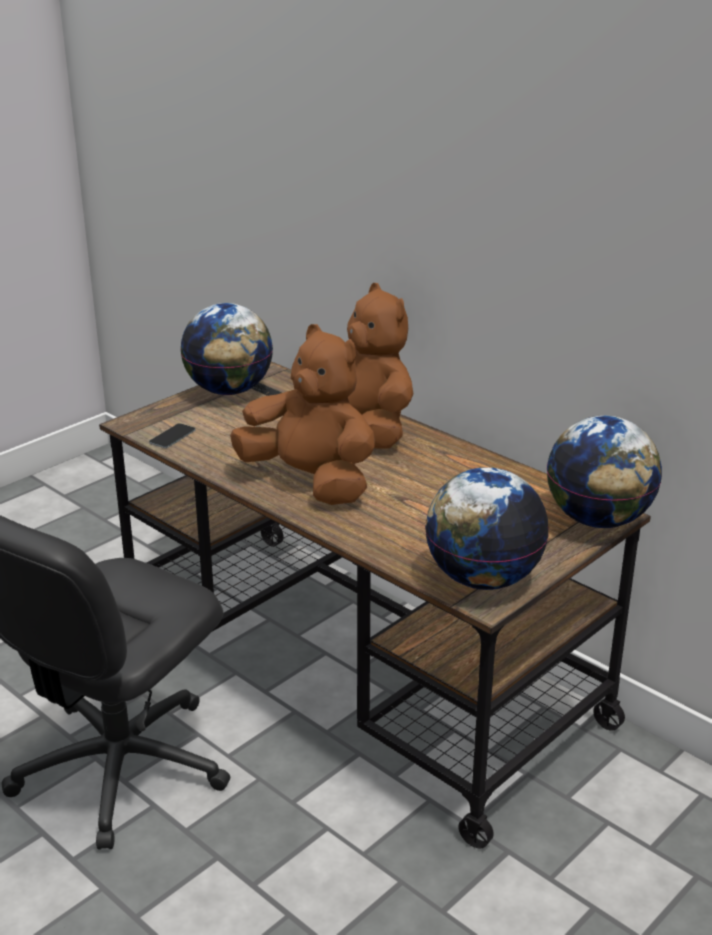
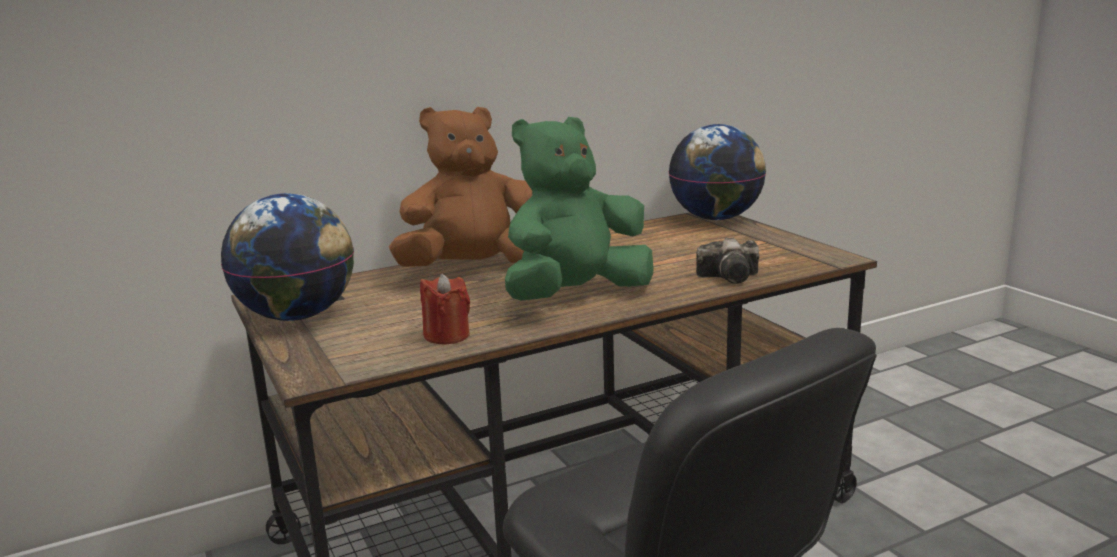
camera: 70 degrees left, 10 degrees down
(172, 436) = (388, 354): phone -> none
(209, 448) = (447, 336): none -> red candle
(311, 481) = (576, 296): brown plush toy -> green plush toy
(392, 547) = (732, 277): none -> camera
(483, 578) = (798, 255): globe -> none

